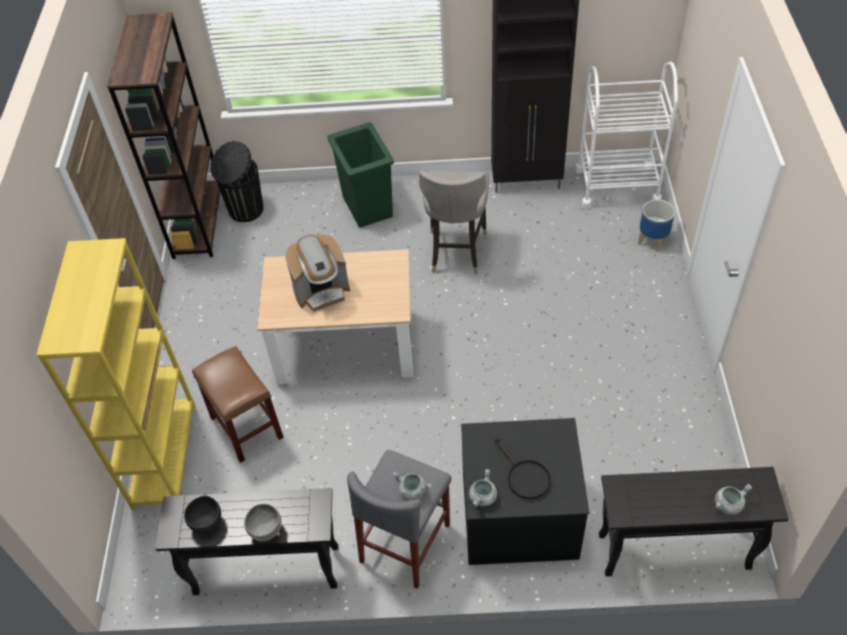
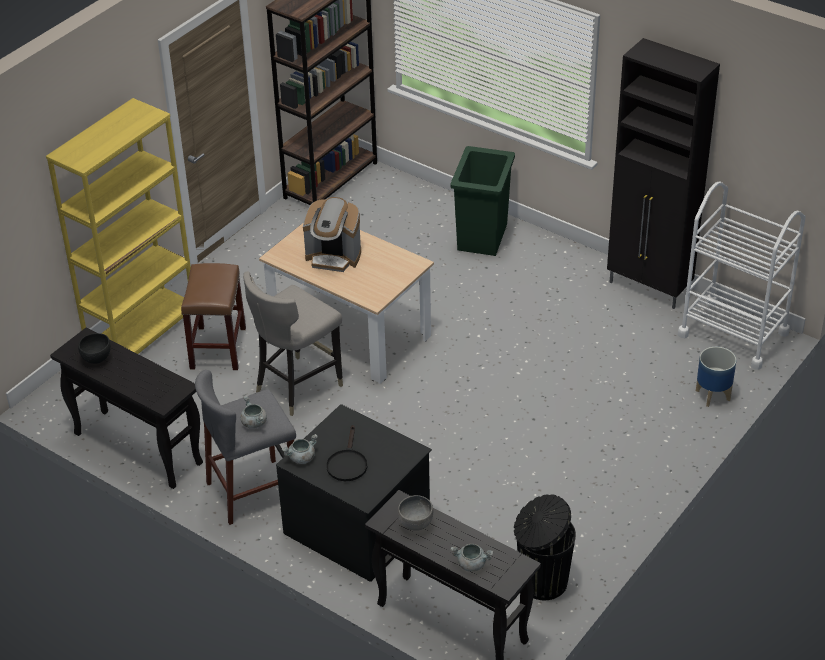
camera: 35 degrees right, 10 degrees down
(245, 210) = (377, 189): black trash can -> black trash can (541, 582)
(266, 531) = (128, 385): grey bowl -> grey bowl (415, 524)
(456, 252) = (519, 312): grey stool -> grey stool (296, 387)

